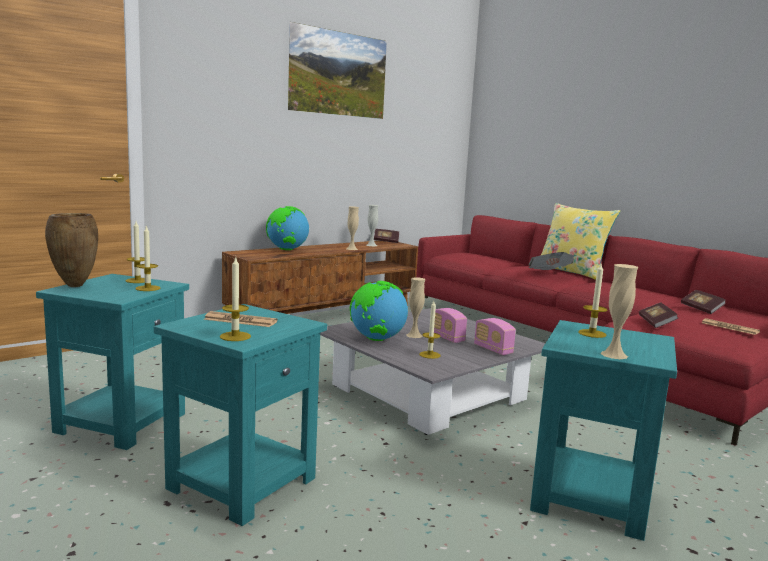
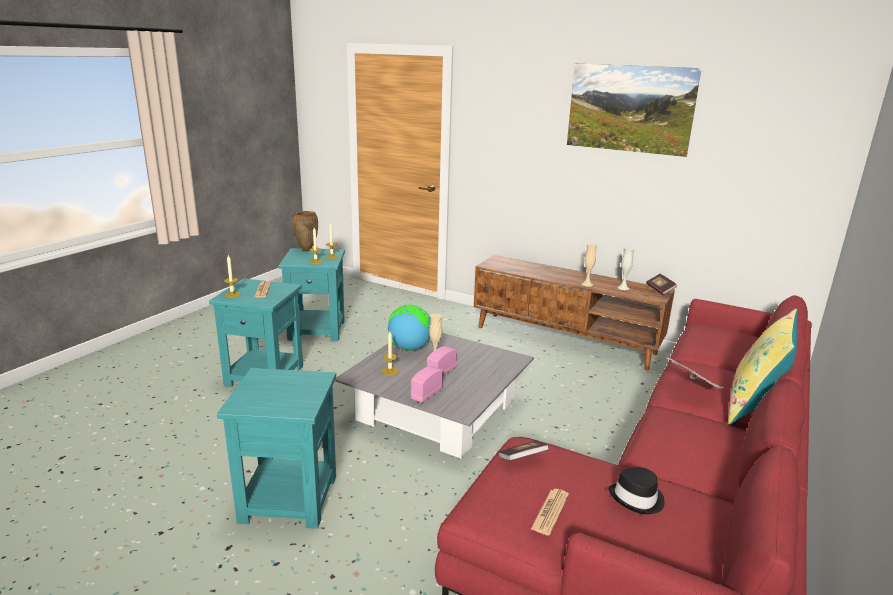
camera: 70 degrees right, 10 degrees up
(287, 250) = (536, 267): globe -> none
(592, 333) = (299, 384): candle -> none
(614, 355) = (244, 391): beige vase -> none
(701, 309) = (637, 498): book -> black hat

